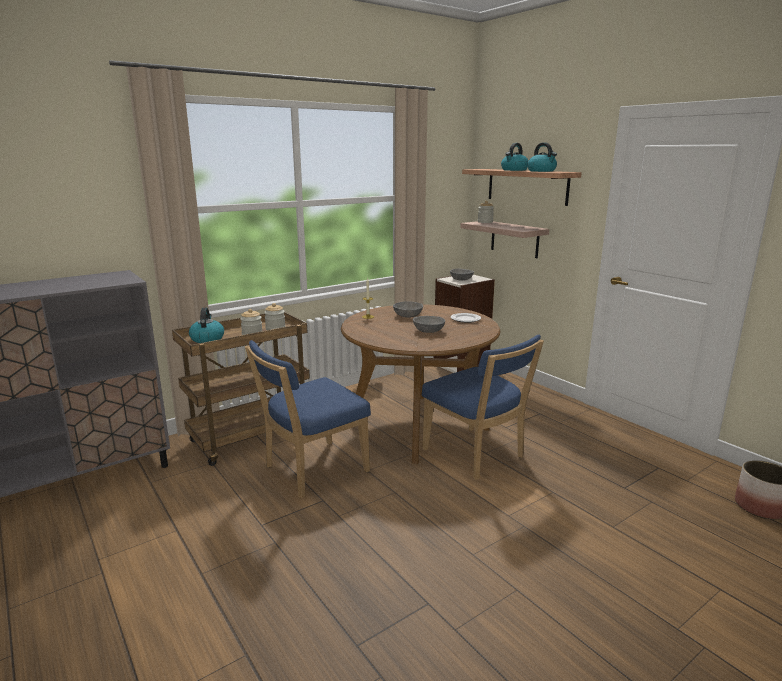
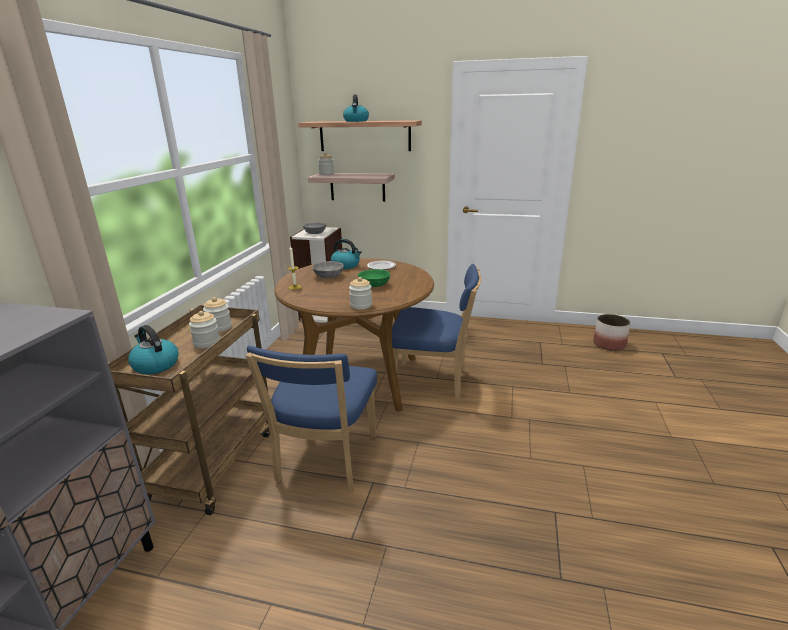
camera: 40 degrees left, 5 degrees up
(386, 342) = (361, 305): none -> jar
(428, 331) = (374, 285): grey bowl -> green bowl
(542, 171) = (387, 120): kettle -> kettle (346, 265)

